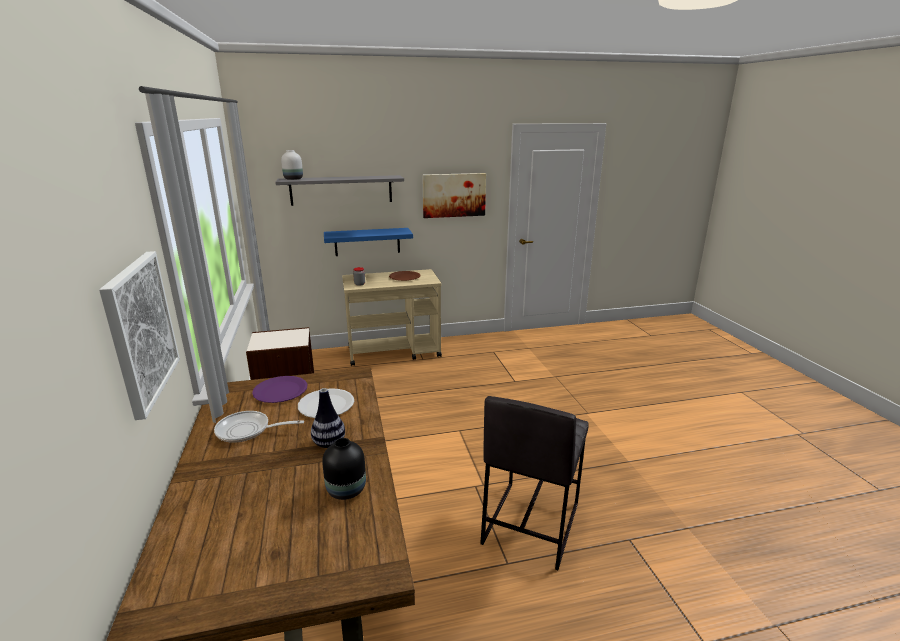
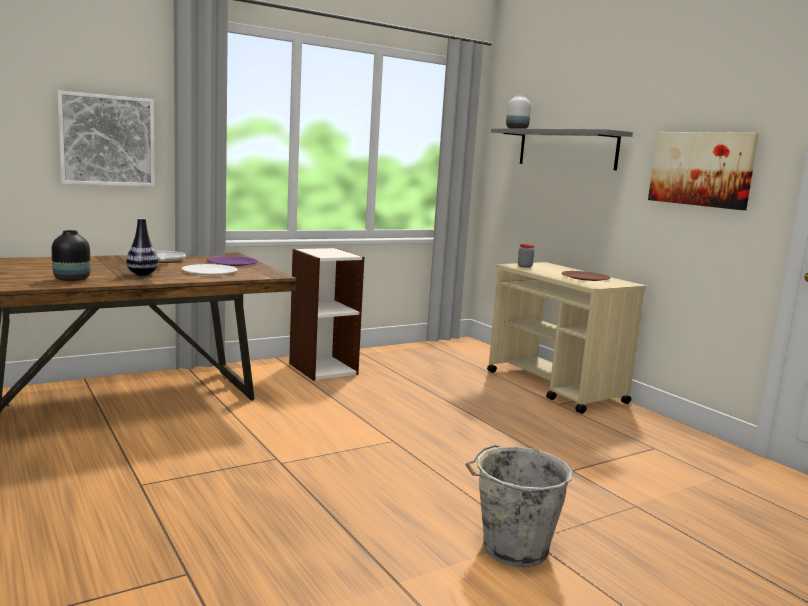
camera: 70 degrees right, 10 degrees down
(367, 242) = (580, 224): blue shelf -> none
(530, 523) = (212, 495): grey stool -> none
(595, 420) = (512, 549): none -> grey bucket

